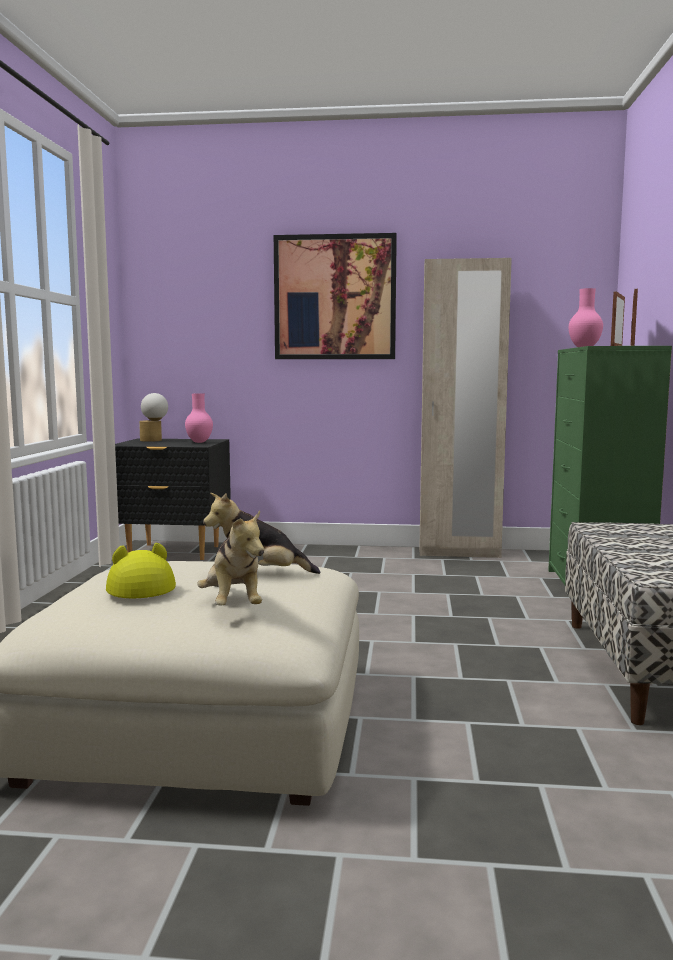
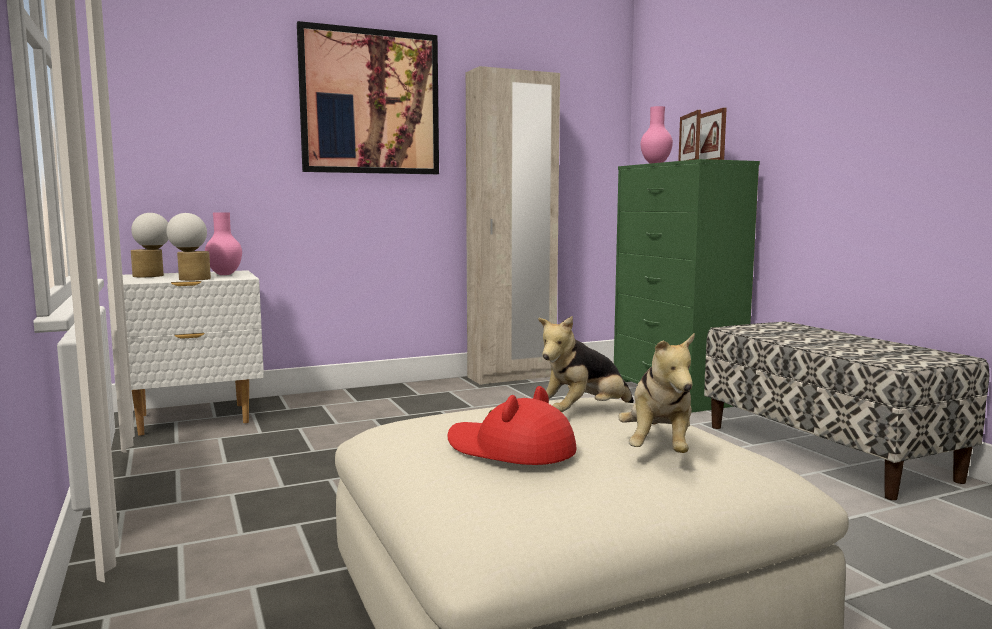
camera: 30 degrees left, 0 degrees up
(139, 587) = (510, 450): yellow hat -> red hat
(166, 444) = (191, 279): none -> table lamp
(174, 552) = (194, 419): black nightstand -> white nightstand
(233, 605) = (659, 449): plush toy -> plush toy turned 60 degrees clockwise

